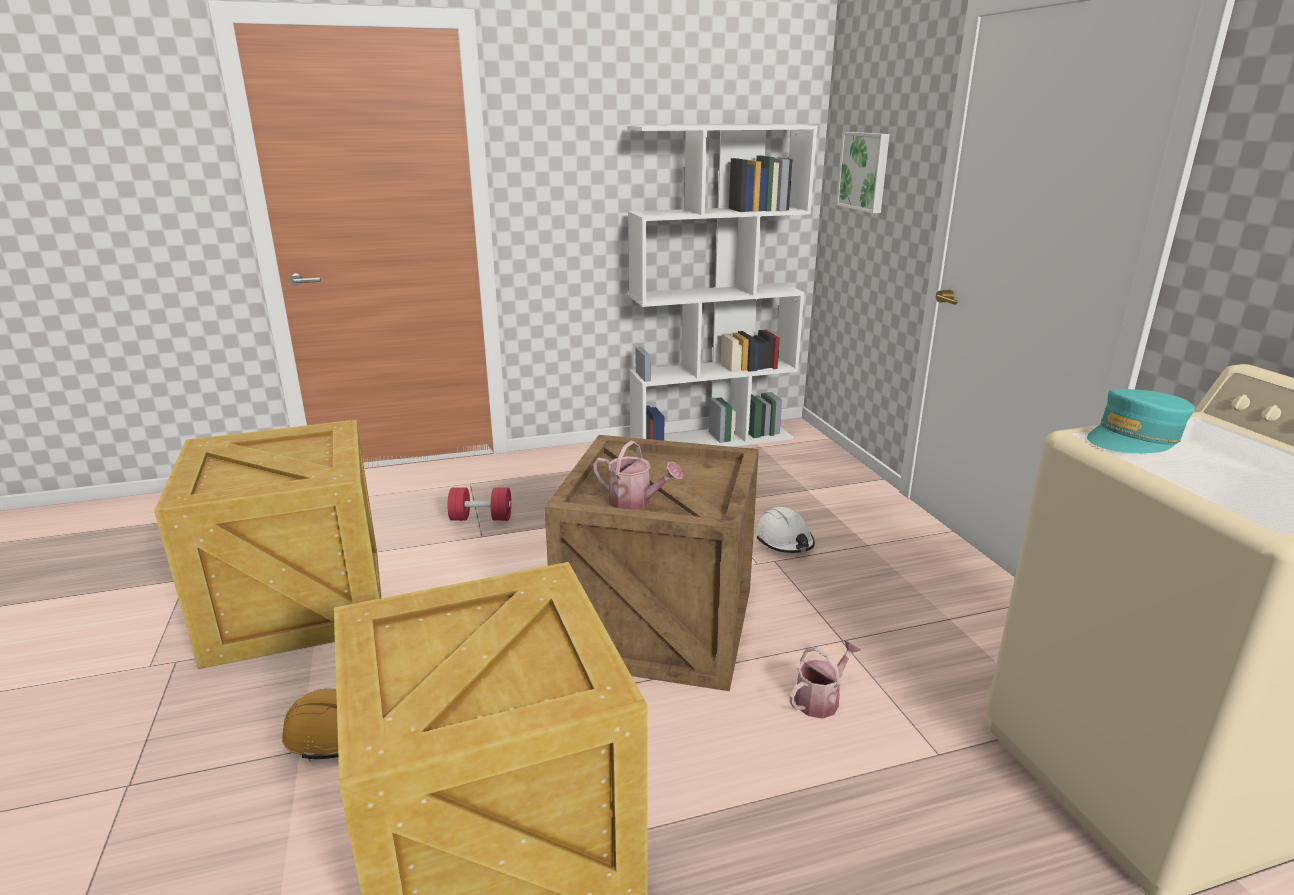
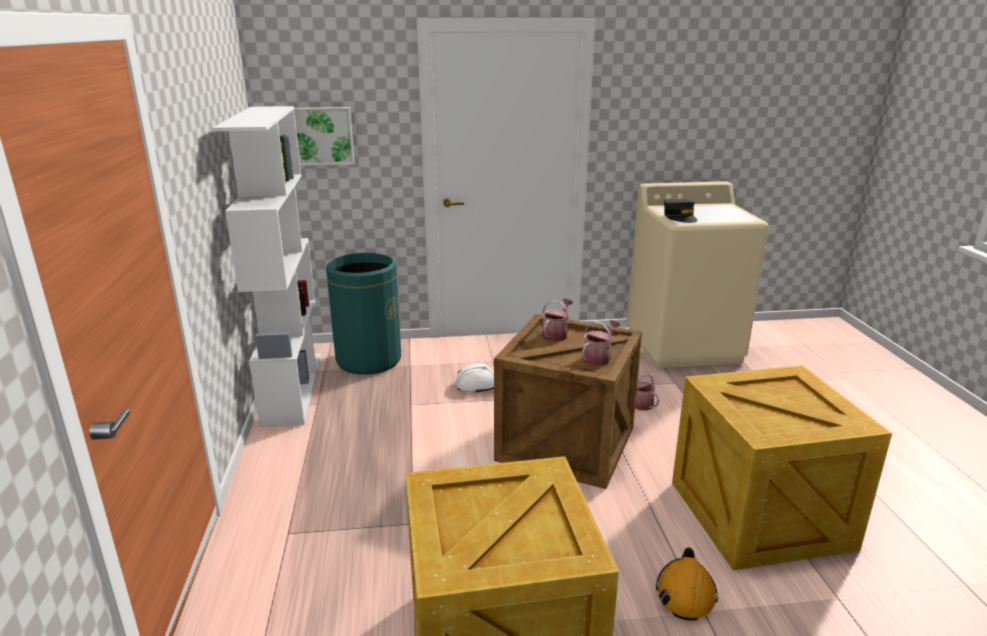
camera: 80 degrees left, 0 degrees up
(481, 518) = (376, 524): red dumbbell -> none
(706, 471) = (556, 334): none -> watering can
(801, 464) = (369, 360): none -> green trash can
(1134, 438) = (680, 217): turquoise cap -> grey cap

